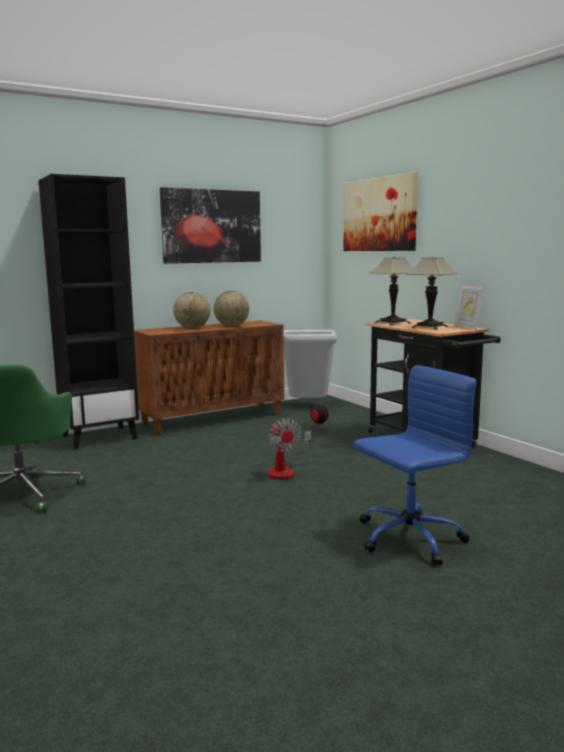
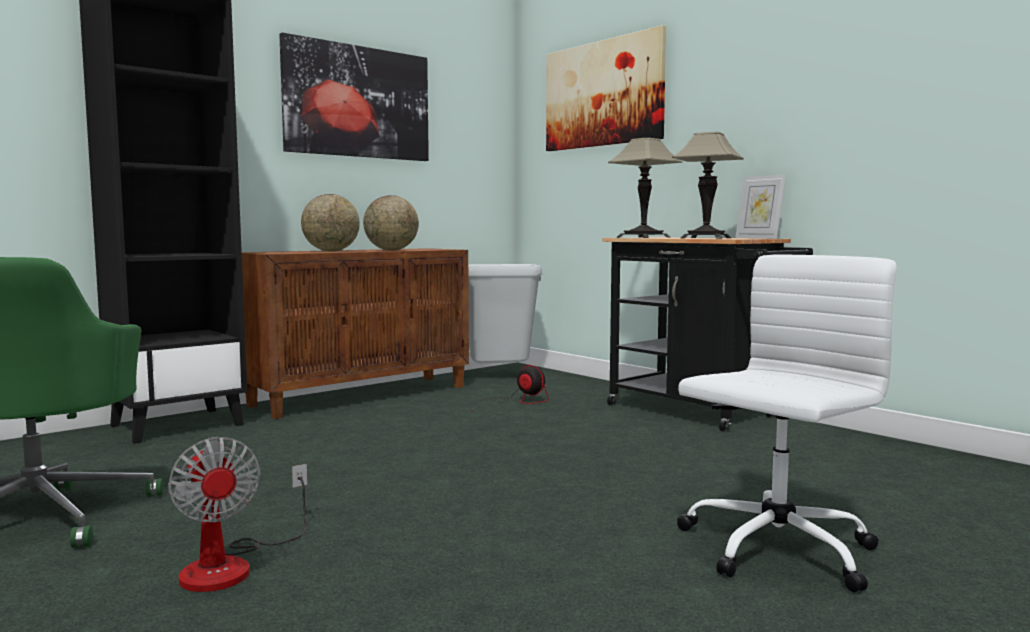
camera: 10 degrees left, 5 degrees down
(286, 471) = (511, 459): fan -> fan (232, 565)
(408, 538) = (774, 550): blue office chair -> white office chair

